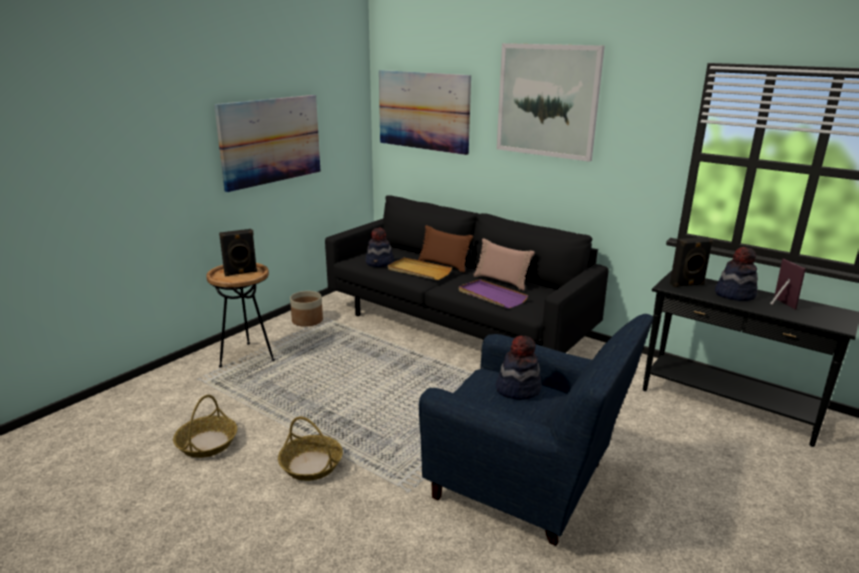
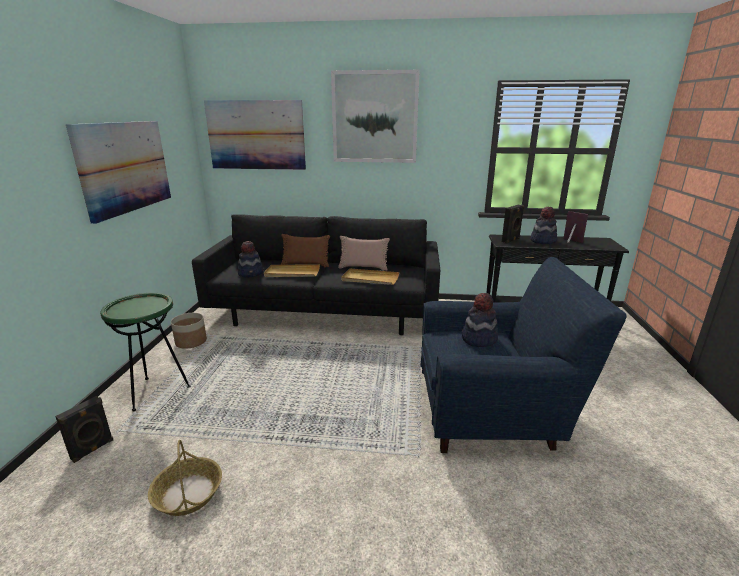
camera: 30 degrees left, 0 degrees up
(241, 273) = (140, 305): black speaker -> black speaker (93, 450)
(247, 357) = (157, 391): brown side table -> green side table
(311, 465) = (316, 469): basket -> none
(491, 296) = (370, 279): purple tray -> beige tray

